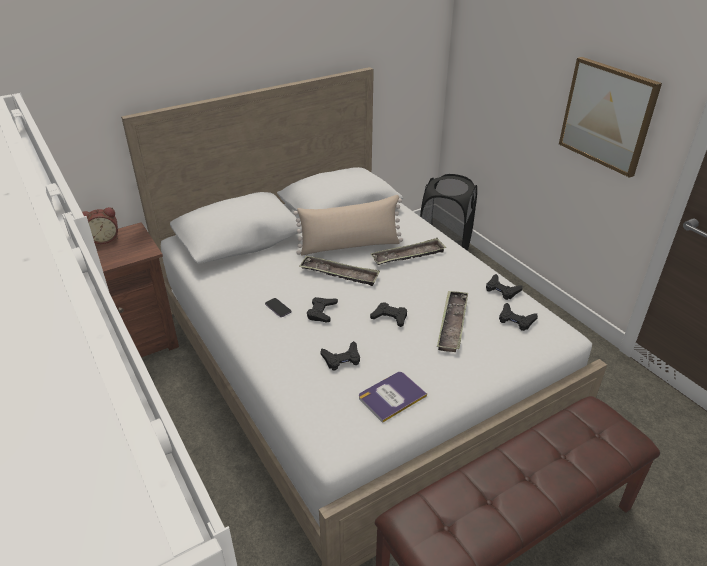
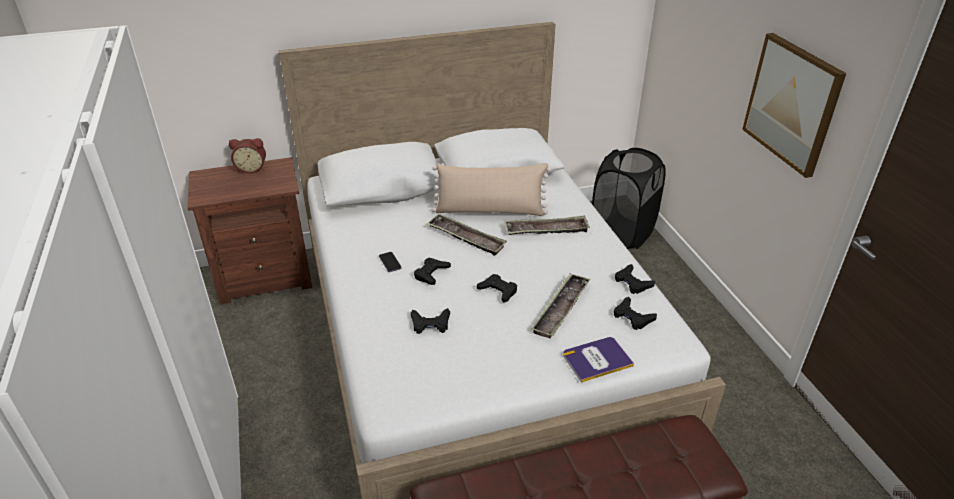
camera: 15 degrees right, 0 degrees up
(391, 396) = (463, 370): book -> book (597, 359)

